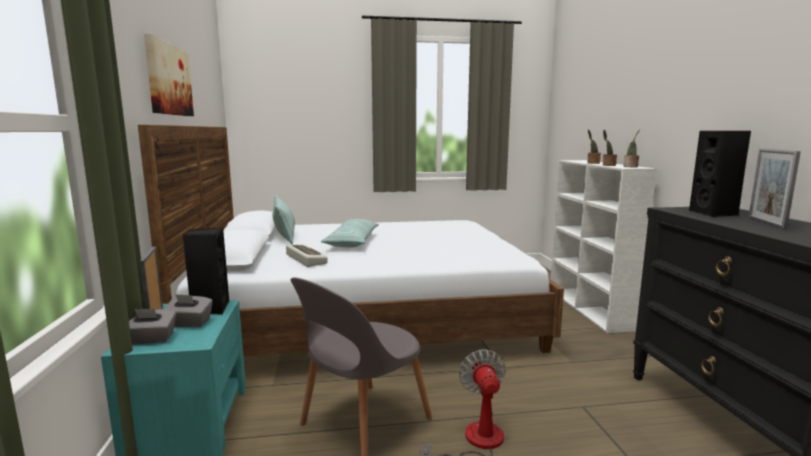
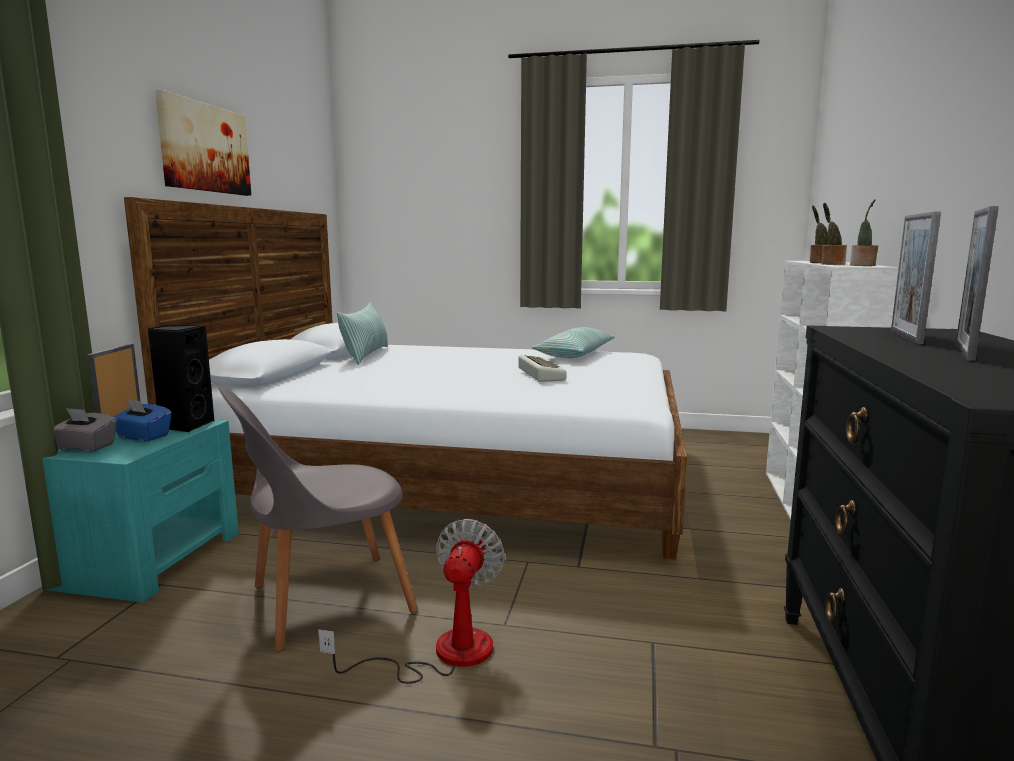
camera: 20 degrees right, 0 degrees up
(188, 323) = (143, 437): grey tissue box -> blue tissue box
(304, 259) = (342, 381): keyboard -> keyboard (539, 374)
(352, 242) = (434, 367): pillow -> pillow (575, 354)
(714, 213) = (905, 336): black speaker -> picture frame

